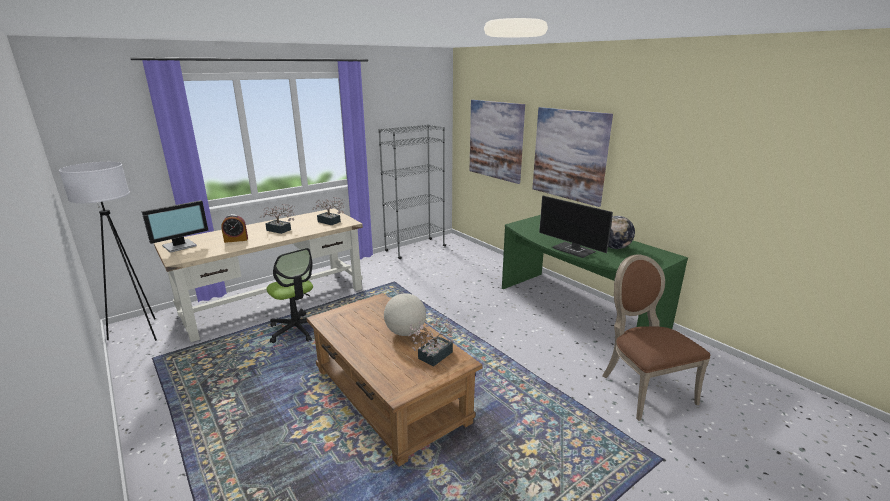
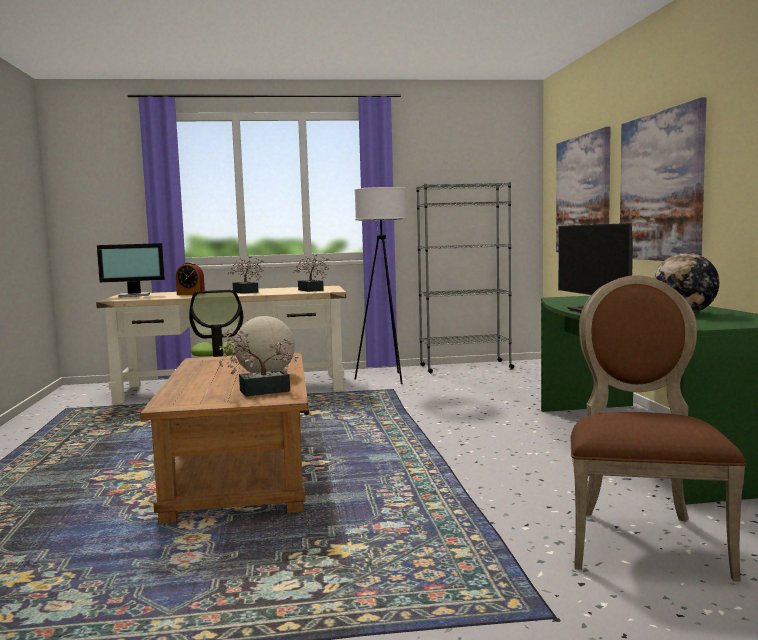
camera: 30 degrees right, 15 degrees down
(140, 333) = (81, 392): white floor lamp -> white floor lamp (385, 378)

